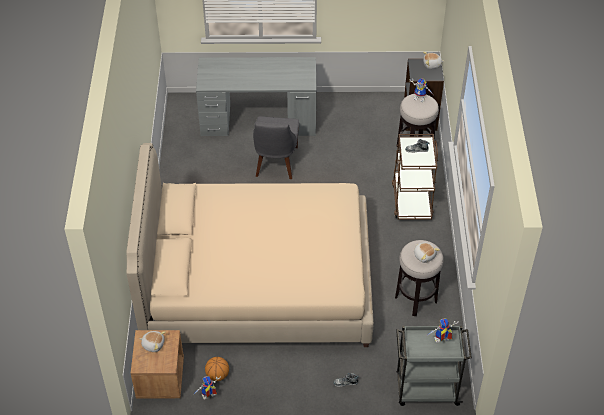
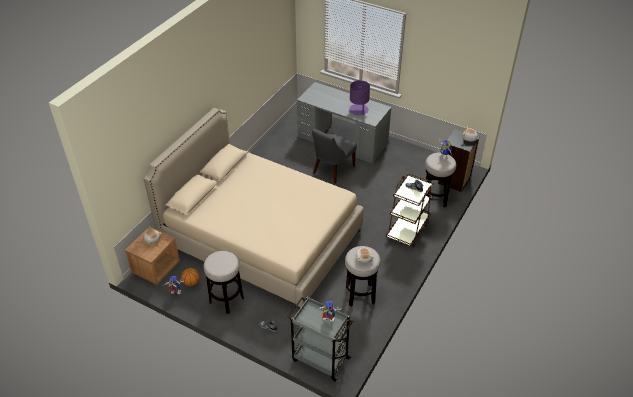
camera: 30 degrees right, 5 degrees down
(275, 375) = (226, 300): none -> stool
(281, 76) = (358, 110): none -> purple table lamp

